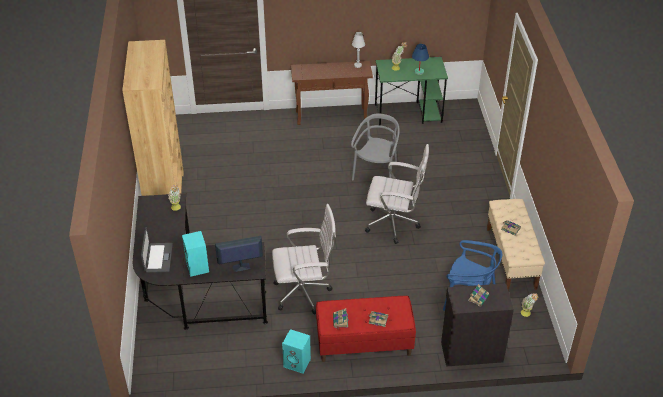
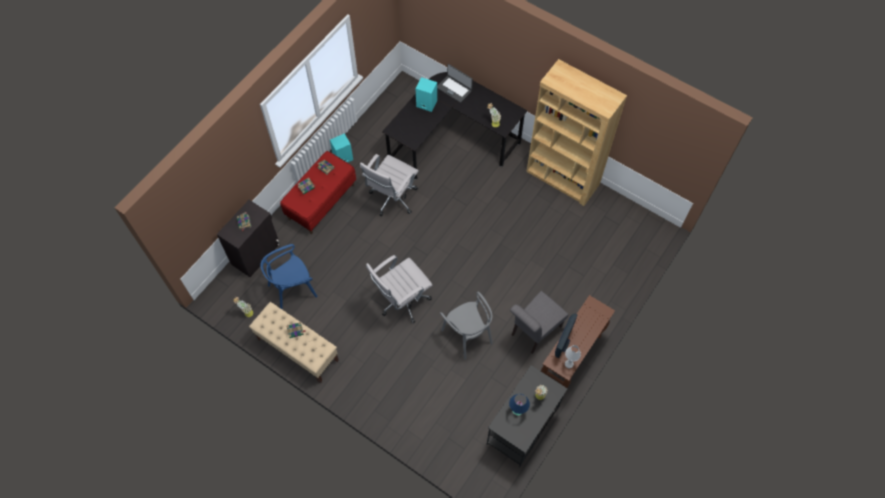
camera: 130 degrees right, 20 degrees up
(240, 267) = (404, 124): monitor -> monitor (563, 344)
(332, 142) = (533, 332): none -> grey chair
(408, 113) = (522, 426): green desk -> black desk

